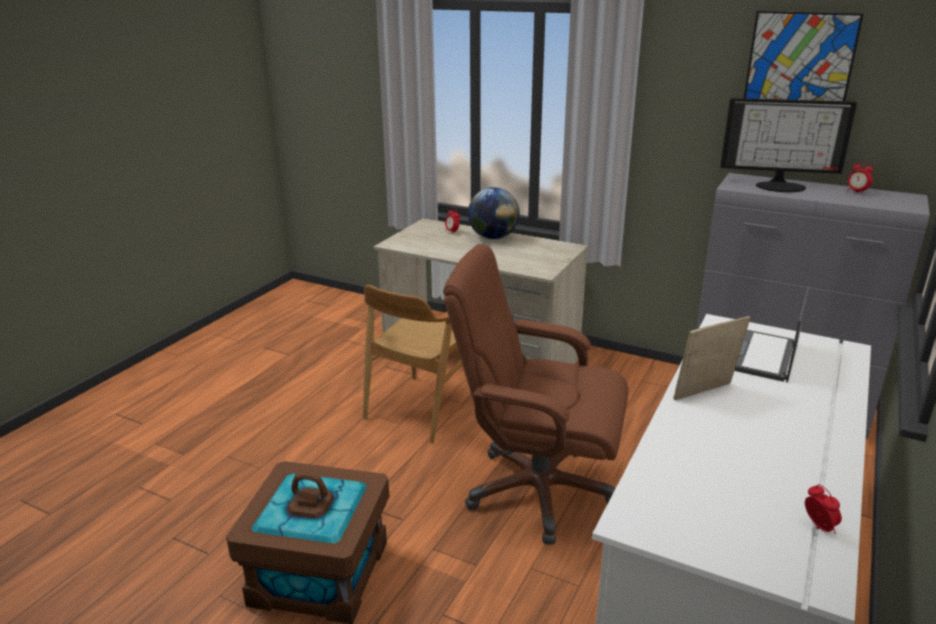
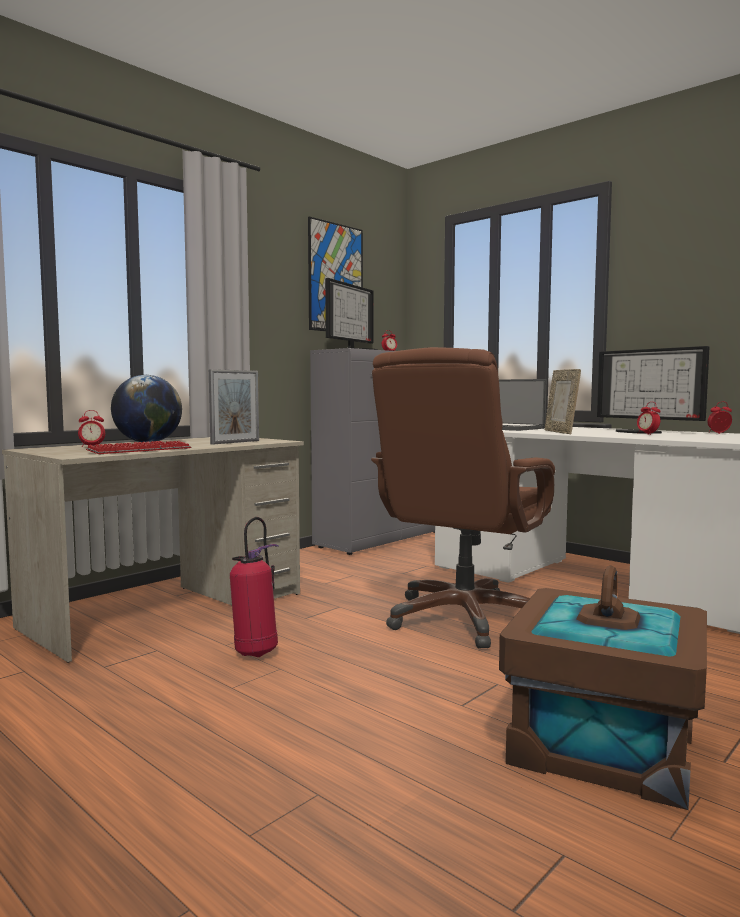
camera: 75 degrees left, 20 degrees down
(422, 408) = (256, 652): brown chair -> fire extinguisher
(432, 250) = (140, 450): none -> keyboard
(515, 261) = (235, 442): none -> picture frame
(724, 457) = (647, 434): none -> alarm clock
(784, 456) = (641, 432): none -> monitor

